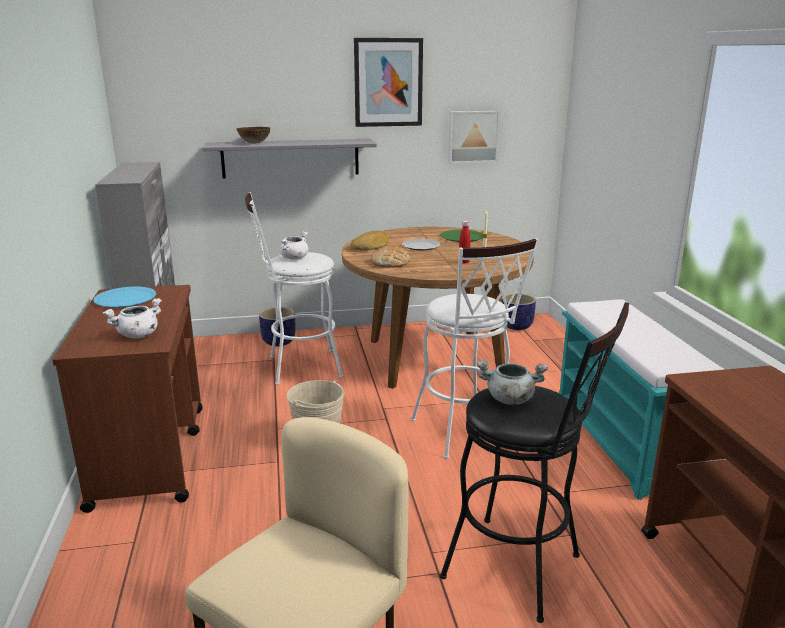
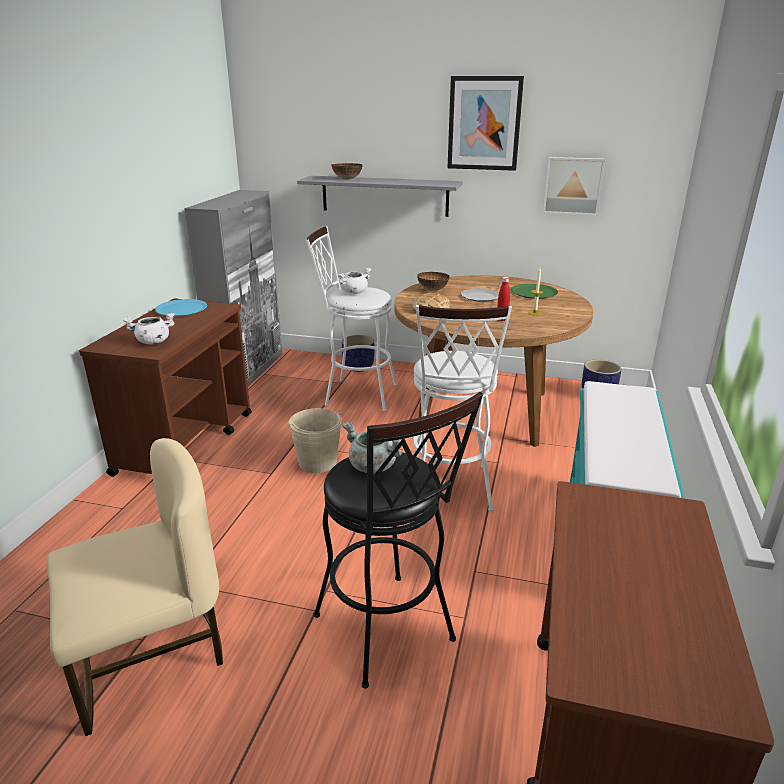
camera: 25 degrees right, 5 degrees up
(371, 246) = (433, 290): bread -> bowl

